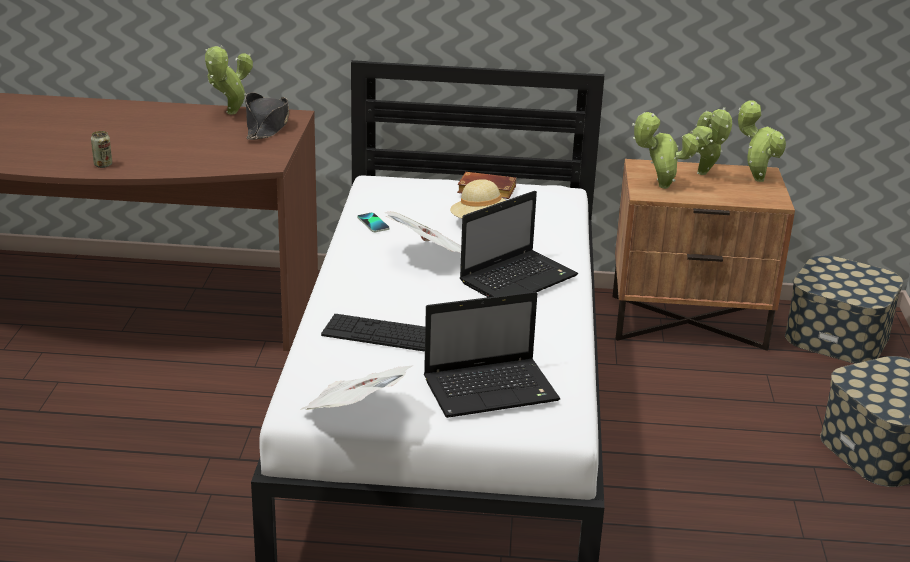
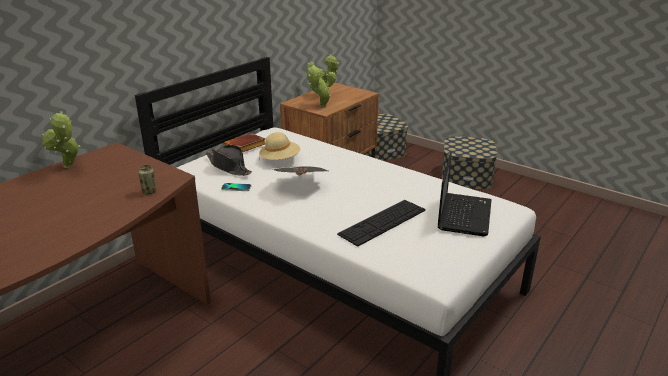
camera: 55 degrees left, 0 degrees up
(103, 165) = (68, 237): can -> can (149, 191)
(267, 126) = (114, 161): black hat -> black hat (229, 166)
(356, 412) = (457, 263): newspaper -> none
(519, 278) = (354, 170): laptop -> none
(755, 178) = (339, 89): potted plant -> none

